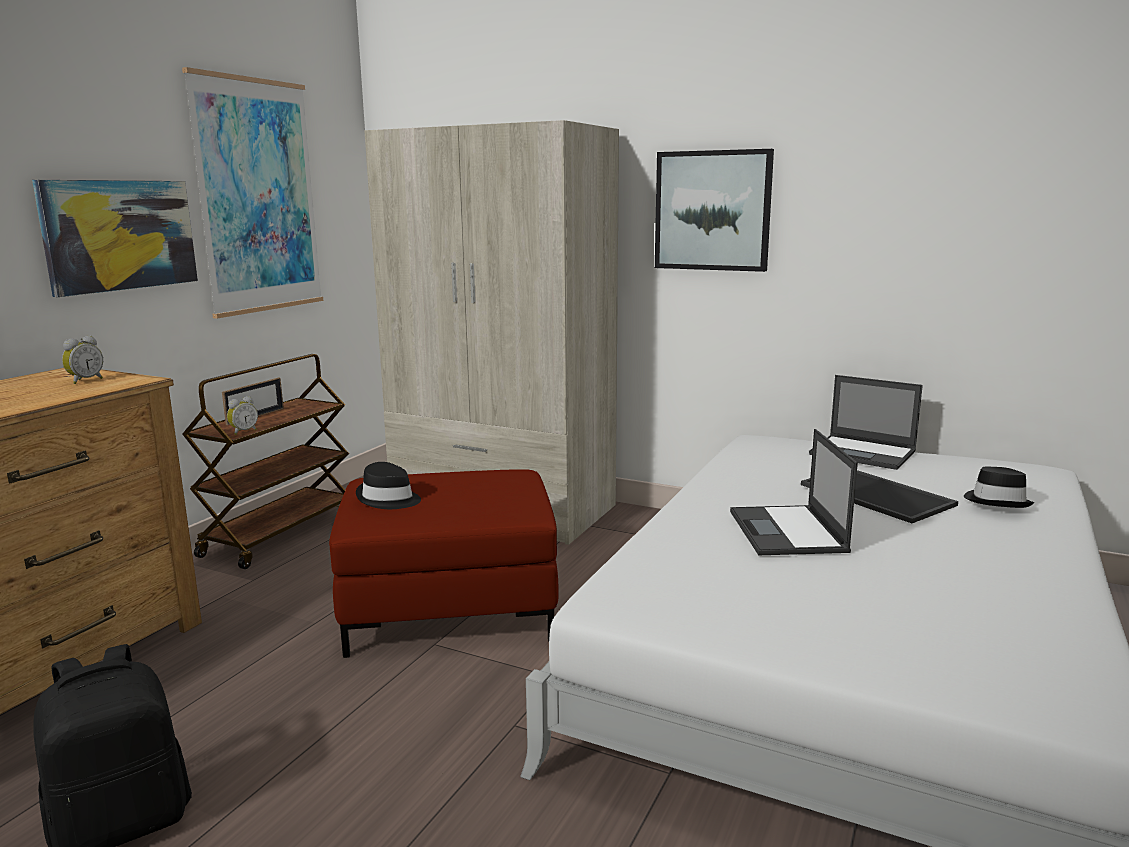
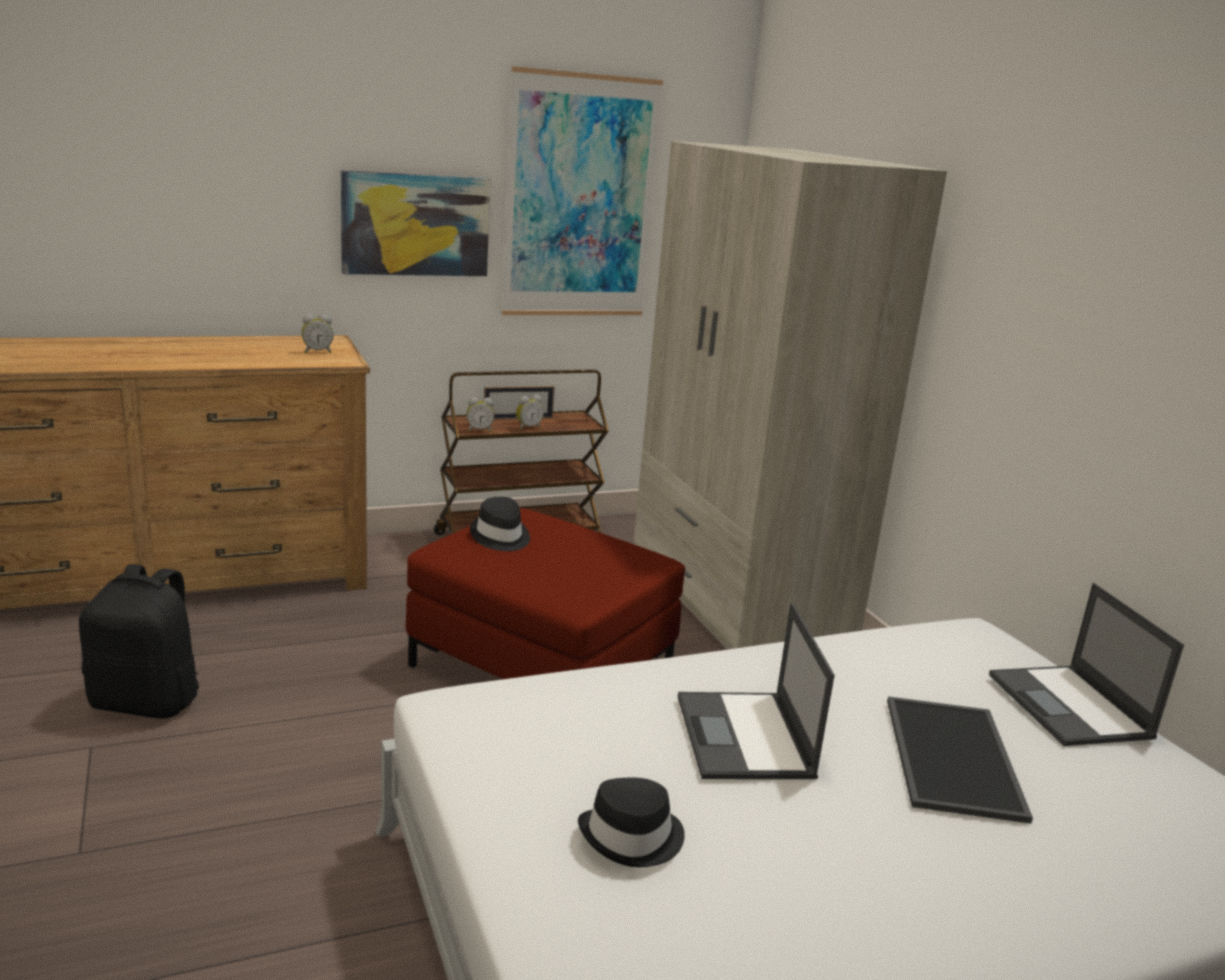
camera: 40 degrees right, 5 degrees up
(278, 419) = (528, 427): none -> alarm clock
(712, 211) = (1027, 303): picture -> none
(788, 532) = (745, 737): laptop -> laptop turned 45 degrees counterclockwise
(997, 501) = (1099, 848): black hat -> black hat (632, 838)

